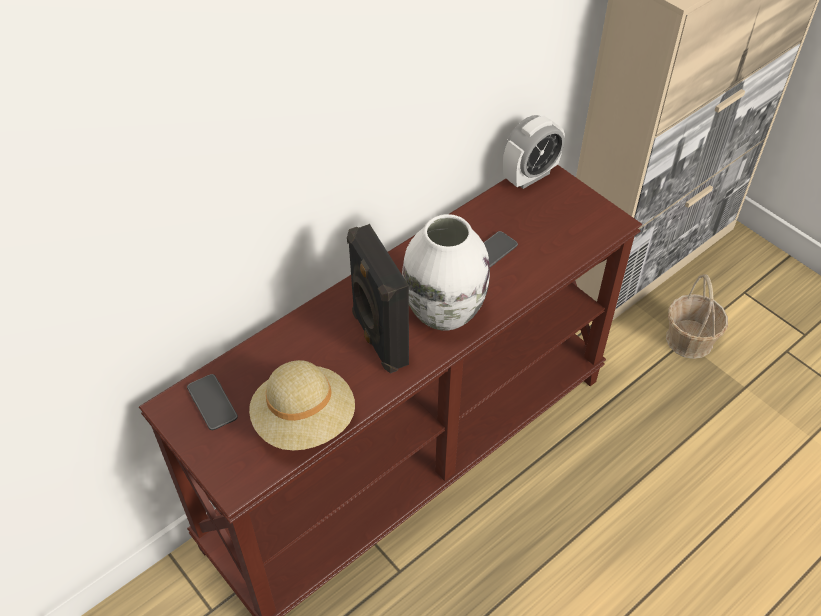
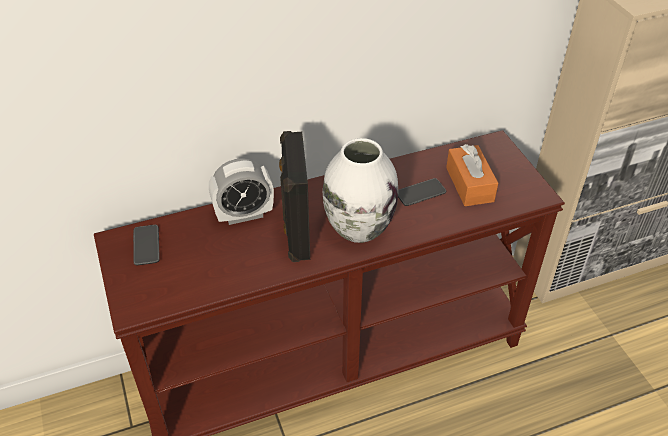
camera: 20 degrees right, 5 degrees down
(304, 421) = (207, 278): beige hat -> none
(530, 176) = (482, 143): alarm clock -> alarm clock (244, 215)
(538, 229) = (469, 184): none -> orange tissue box
(689, 340) = (616, 335): basket -> none

